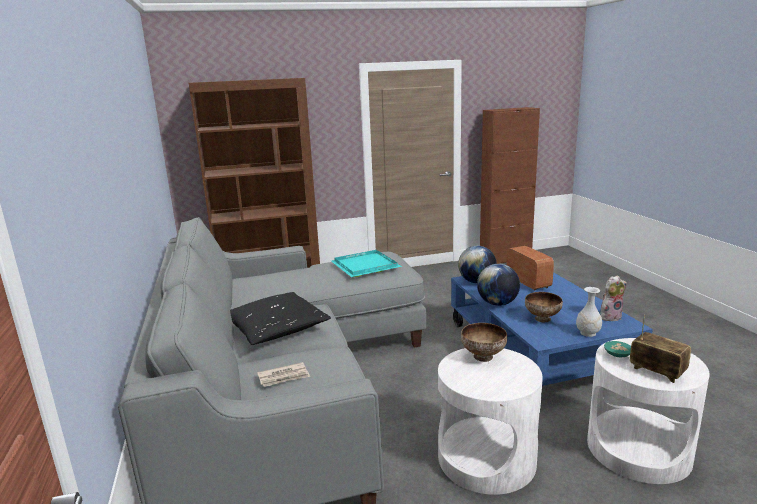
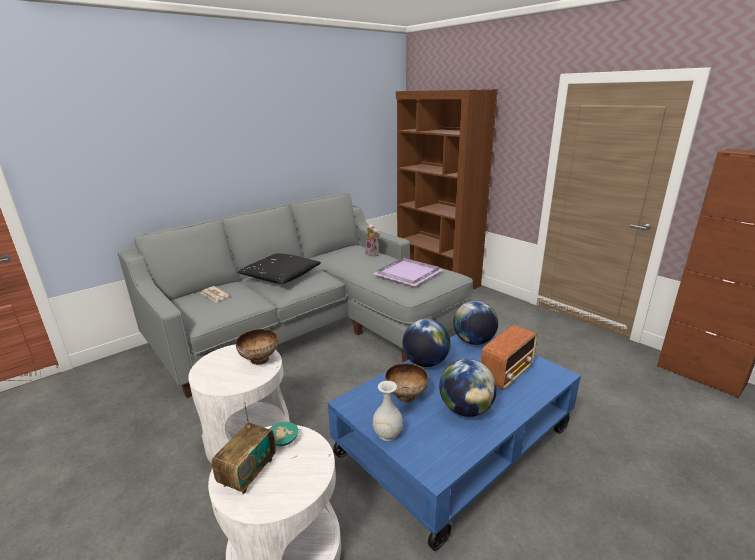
camera: 65 degrees right, 5 degrees up
(366, 265) = (409, 273): turquoise tray -> purple tray
(566, 303) = (465, 409): none -> globe
(610, 316) = (449, 451): plush toy -> plush toy (373, 254)

